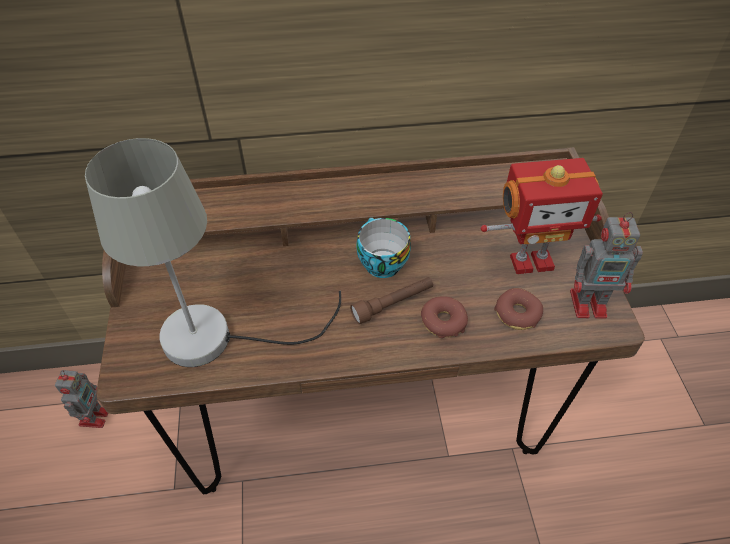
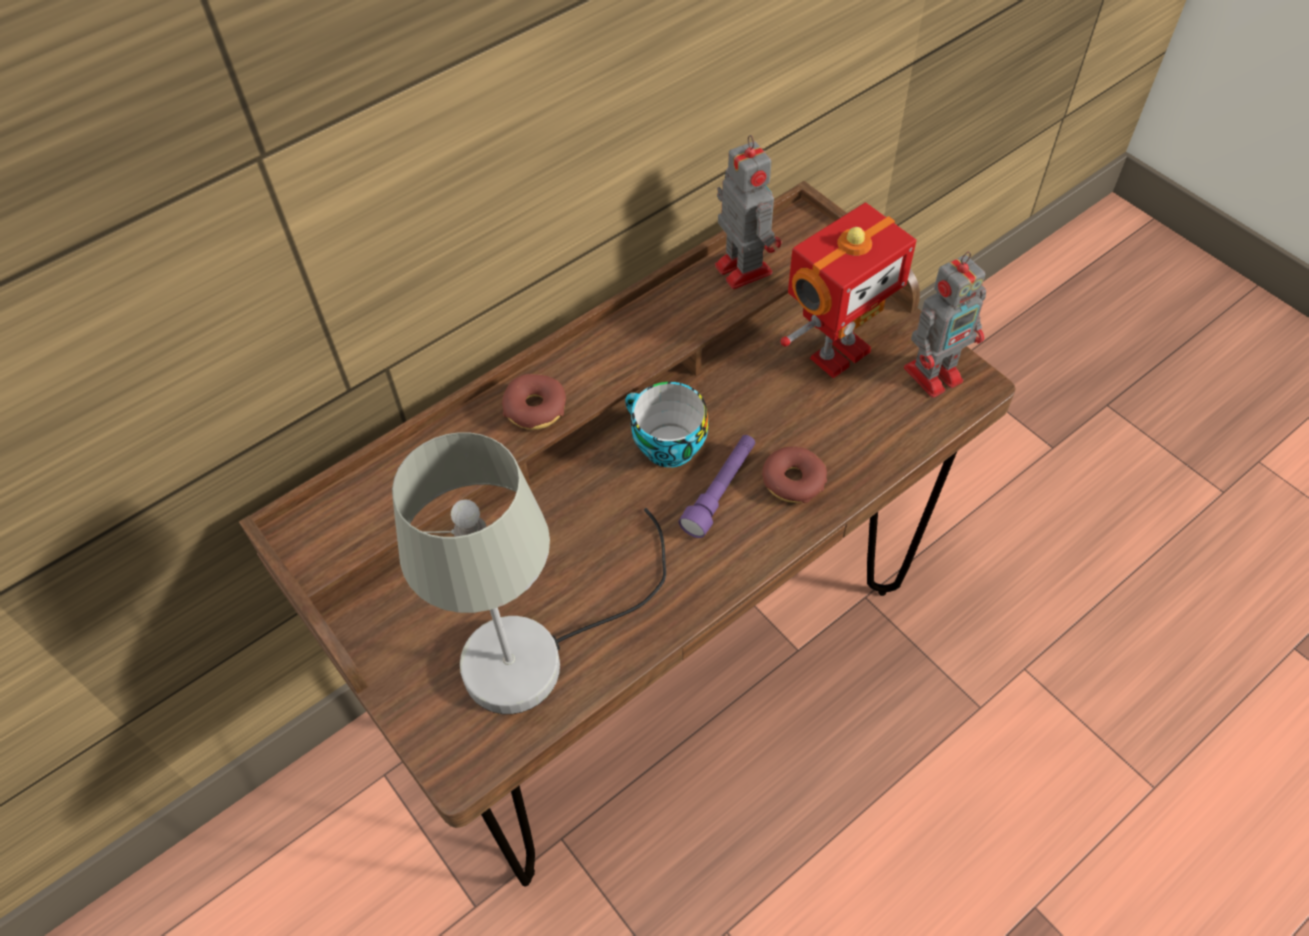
camera: 30 degrees left, 5 degrees up
(95, 416) = (279, 885): toy robot -> toy robot (742, 267)
(393, 304) = (720, 491): brown flashlight -> purple flashlight
(517, 314) = (867, 427): donut -> donut (535, 408)

